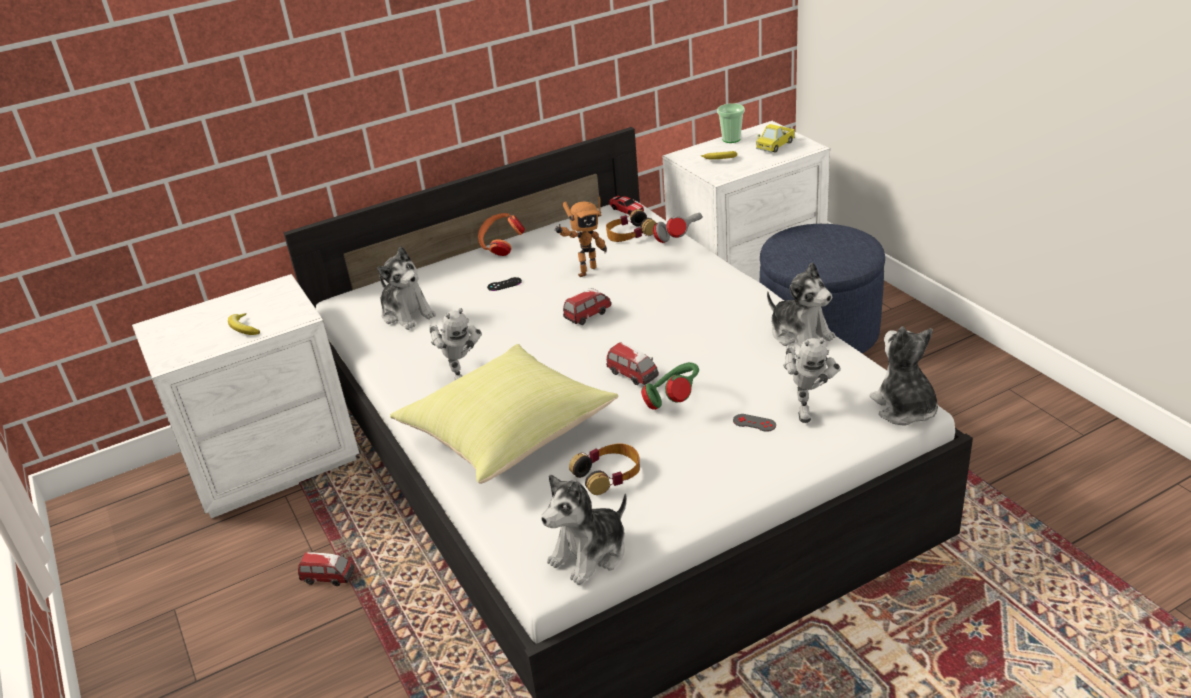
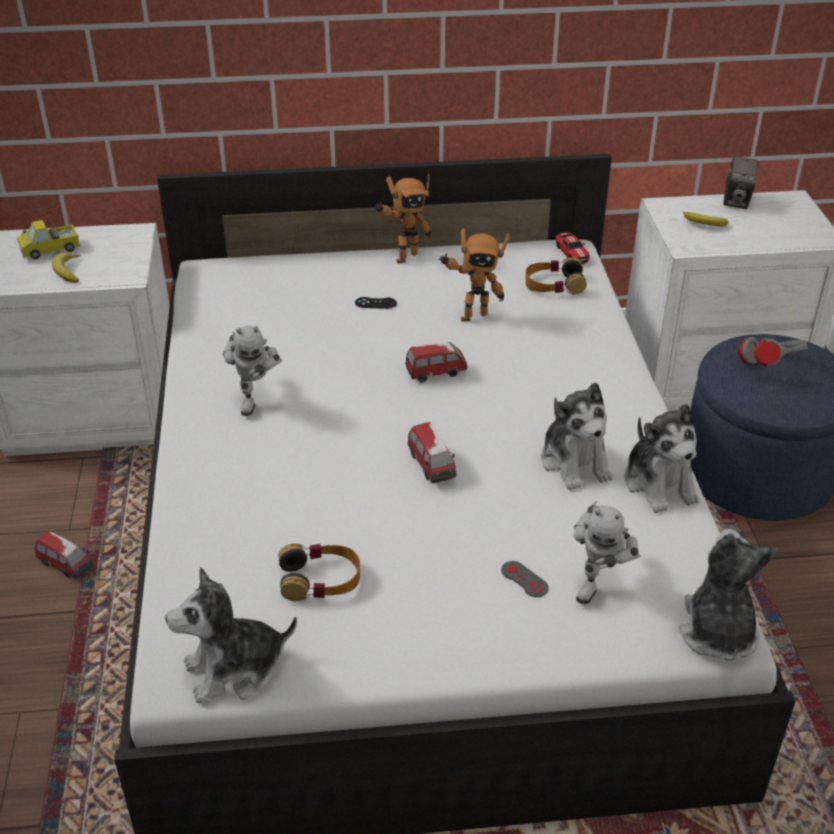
camera: 20 degrees right, 5 degrees up
(407, 314) = (253, 305): plush toy -> plush toy (575, 462)
(501, 247) = (404, 256): orange headphones -> toy robot
(508, 434) = (254, 488): yellow pillow -> none
(673, 400) = (454, 515): green headphones -> none
(680, 240) = (605, 311): grey headphones -> grey headphones (770, 367)
(731, 139) = (736, 201): cup -> camera
(775, 146) = (784, 226): toy truck -> toy truck (50, 250)

